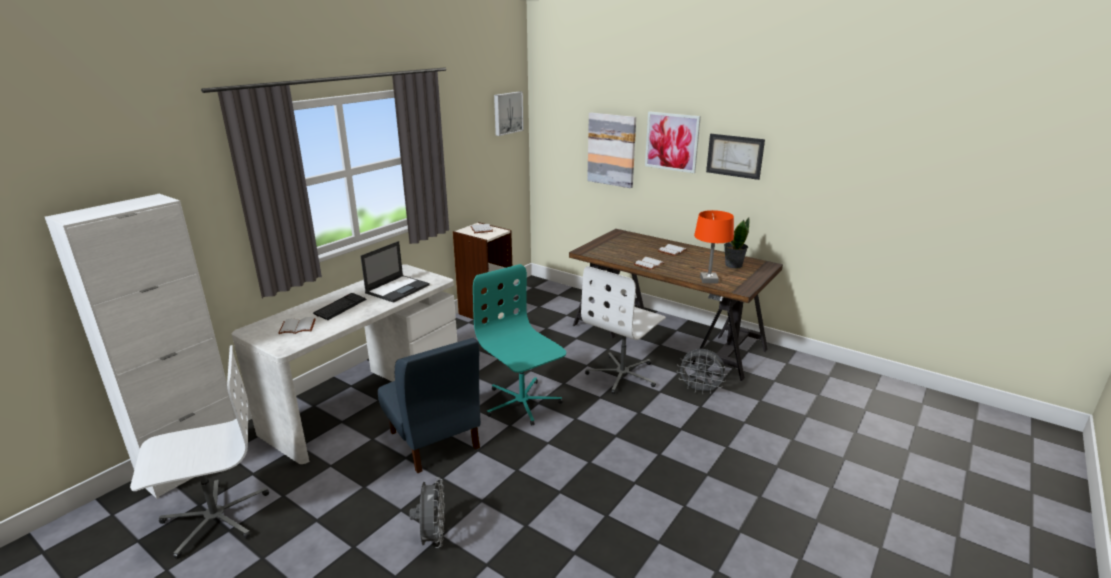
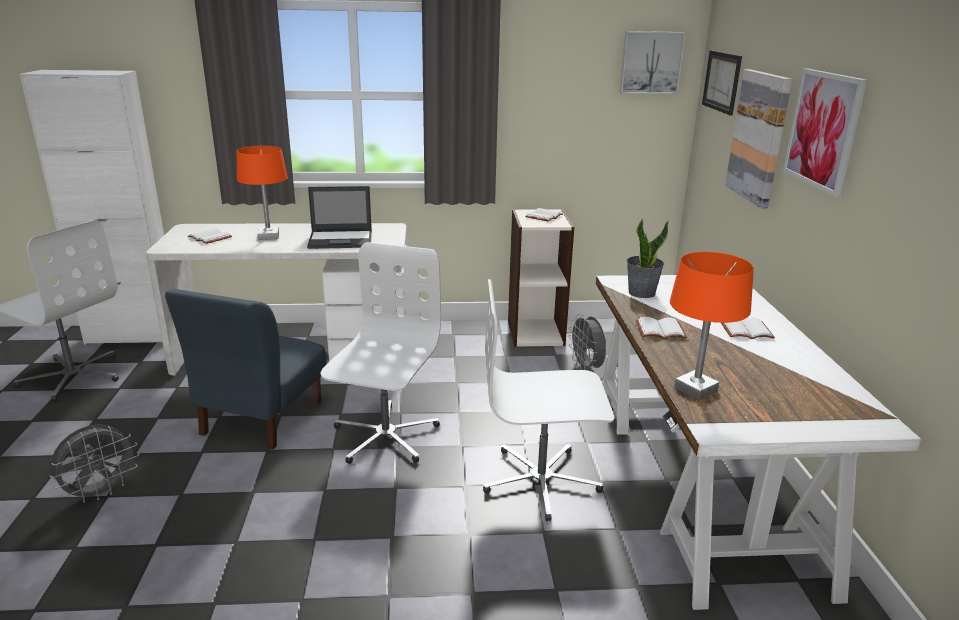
camera: 50 degrees right, 0 degrees up
(340, 307) = (269, 236): keyboard -> orange table lamp
(522, 403) = (384, 436): turquoise office chair -> white office chair
(667, 336) = (699, 477): brown desk -> white desk
(700, 390) = (600, 571): grey fan -> grey fan (586, 368)
(733, 265) = (802, 392): potted plant -> potted plant (641, 292)
(734, 156) = (899, 171): picture -> picture (722, 81)

